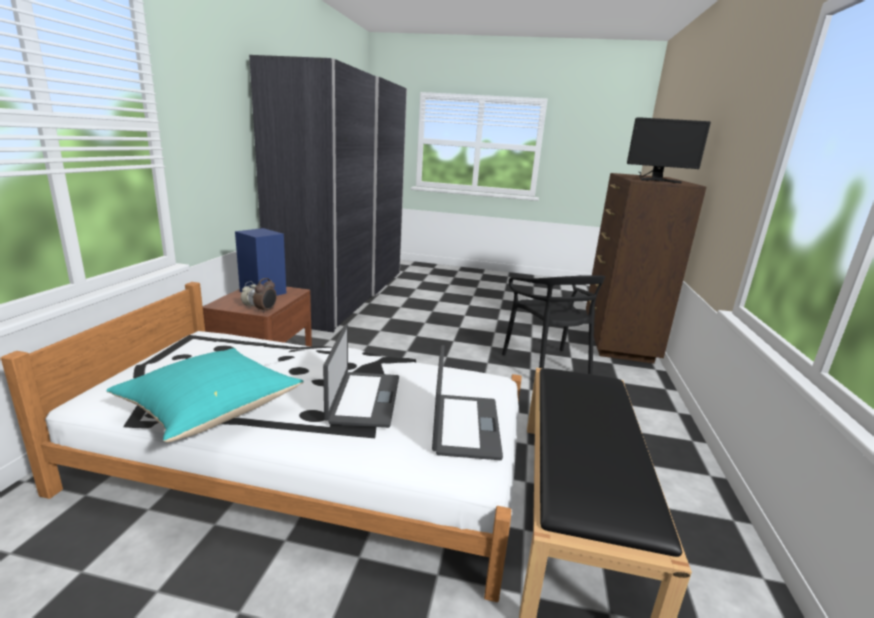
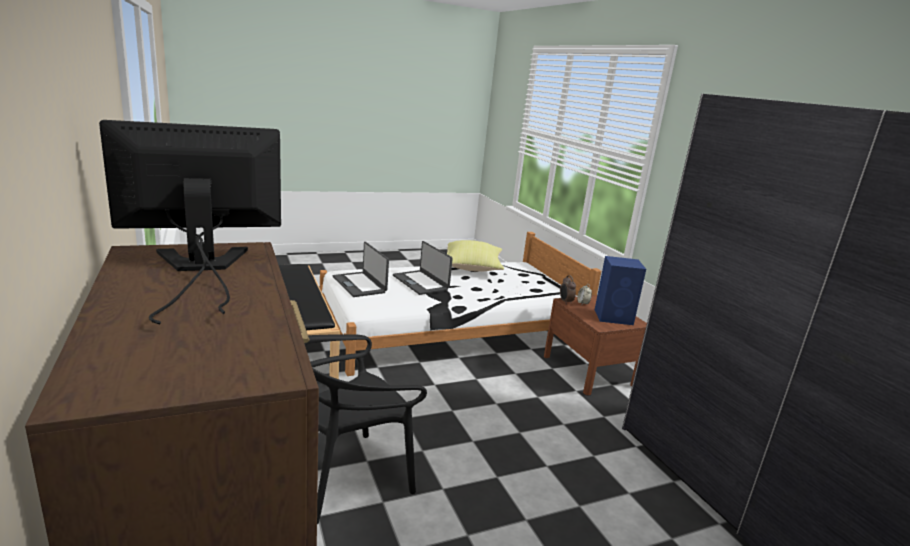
camera: 145 degrees right, 0 degrees up
(211, 410) = (473, 268): turquoise pillow -> yellow pillow
(547, 365) = (348, 477): black chair -> black chair turned 75 degrees counterclockwise

